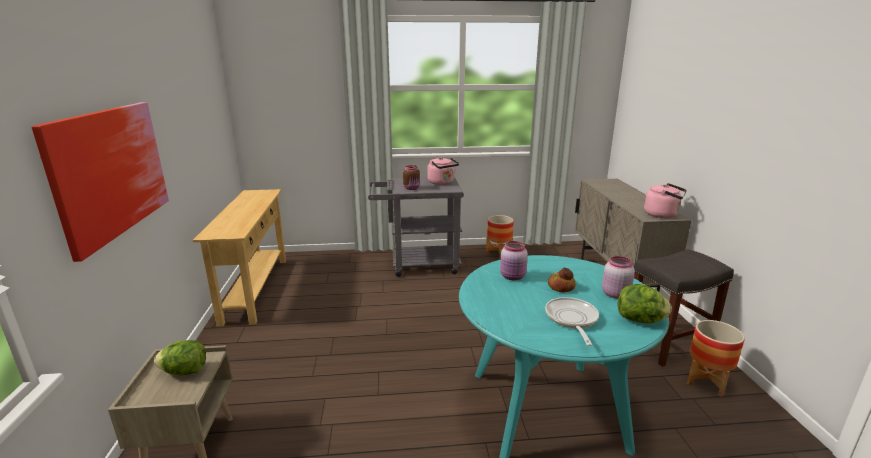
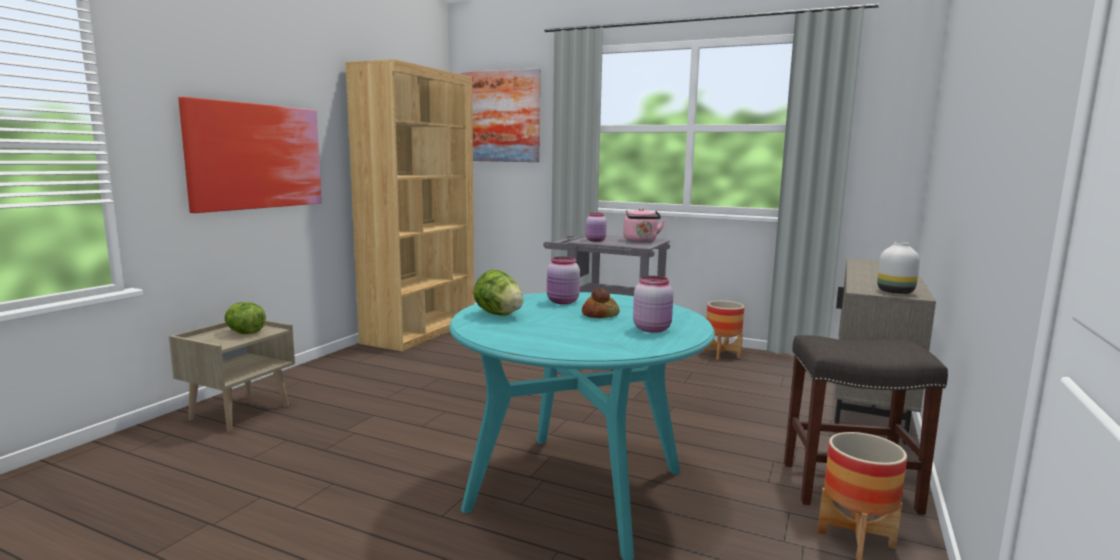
camera: 30 degrees right, 10 degrees down
(255, 289) = (421, 331): beige console table -> brown bookcase
(284, 77) = (500, 116): none -> picture
(412, 188) = (596, 241): brown jar -> pink jar
(571, 320) = (551, 332): frying pan -> none
(640, 320) = (631, 347): lettuce -> lettuce (498, 314)
(662, 215) = (895, 292): pink kettle -> white vase

